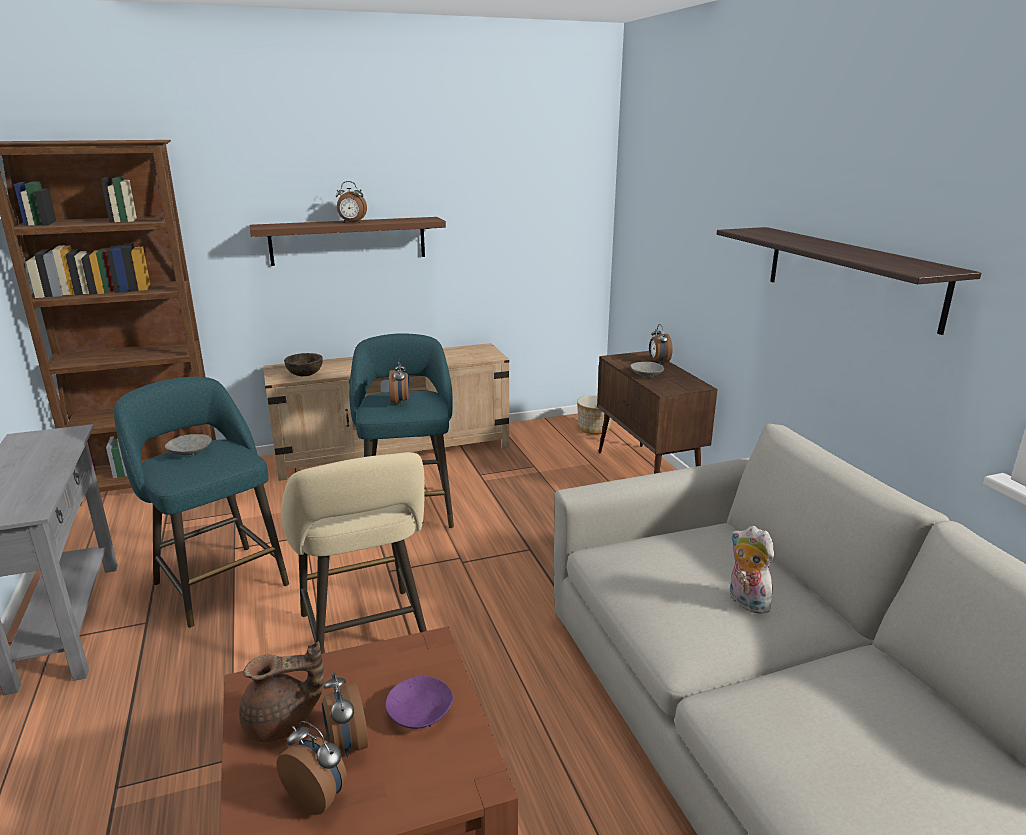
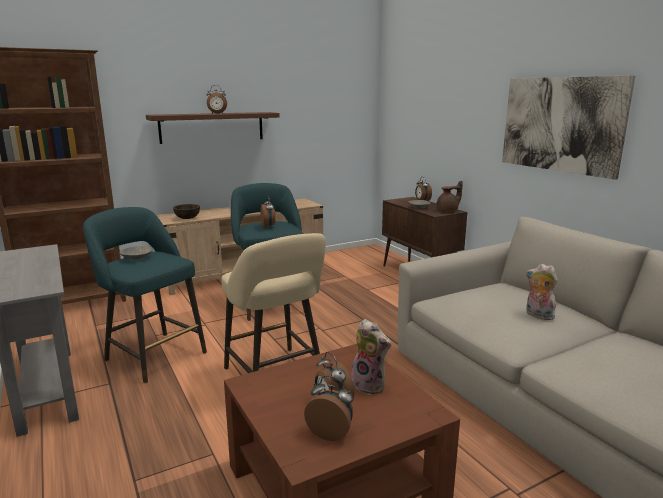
camera: 10 degrees left, 5 degrees down
(281, 723) = (281, 400): brown teapot -> brown teapot (448, 210)
(419, 712) = (370, 385): purple bowl -> plush toy
(594, 429) = (374, 254): planter -> none
(850, 275) = (560, 124): shelf -> picture

